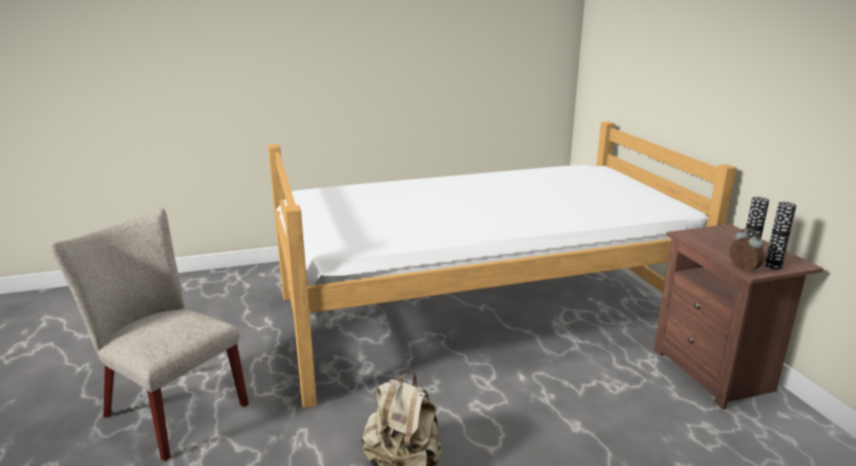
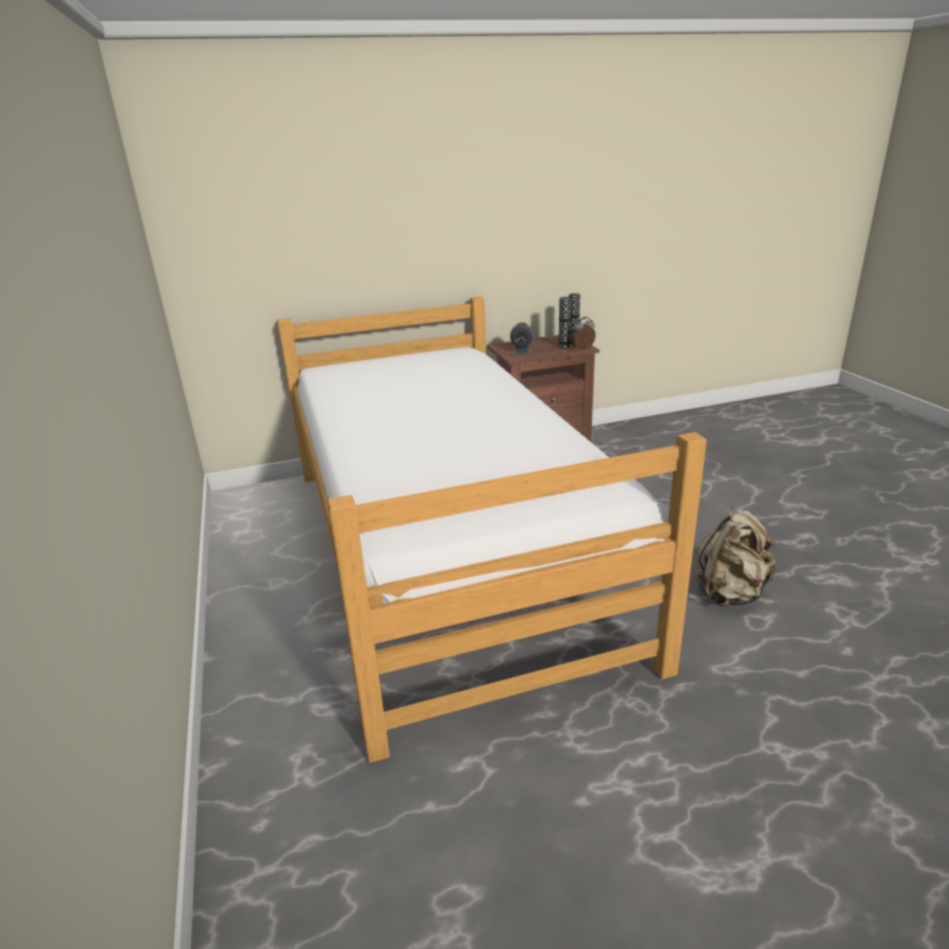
camera: 90 degrees left, 5 degrees up
(168, 408) = (738, 827): beige chair -> none
(712, 238) = (522, 351): none -> alarm clock

